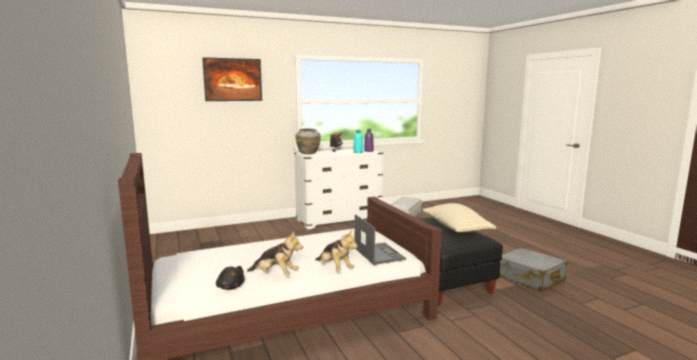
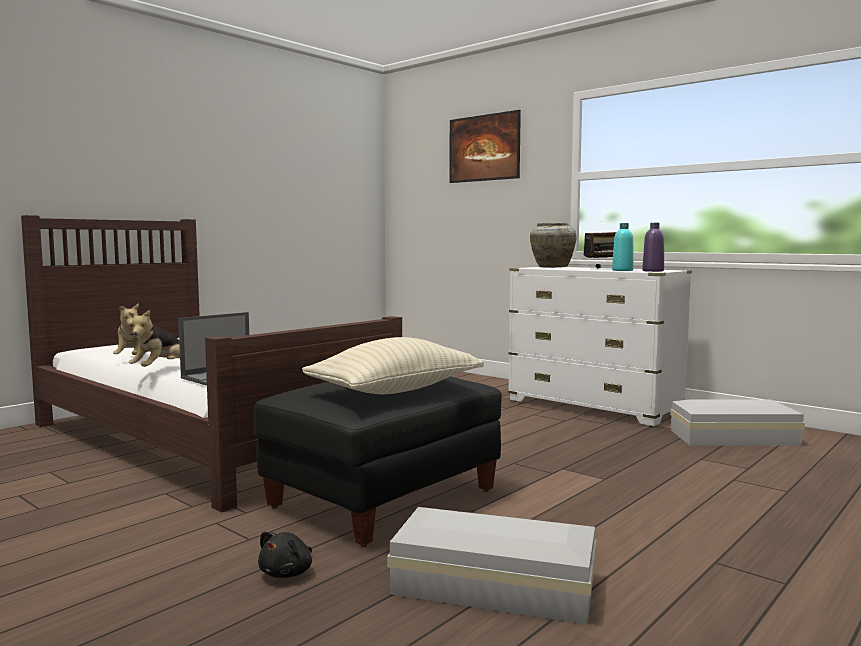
camera: 65 degrees right, 5 degrees down
(230, 287) = (99, 354): black plush toy -> black plush toy (287, 573)
(530, 278) = (496, 587): grey suitcase -> white storage box

